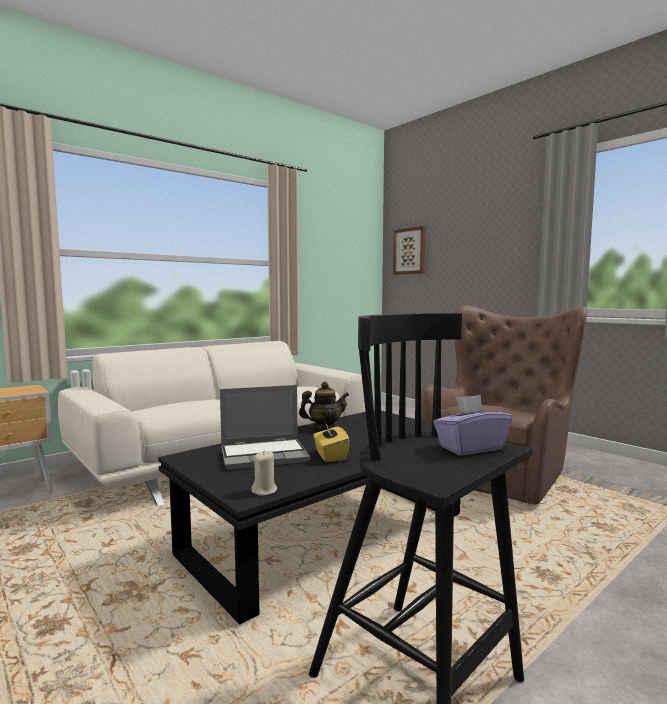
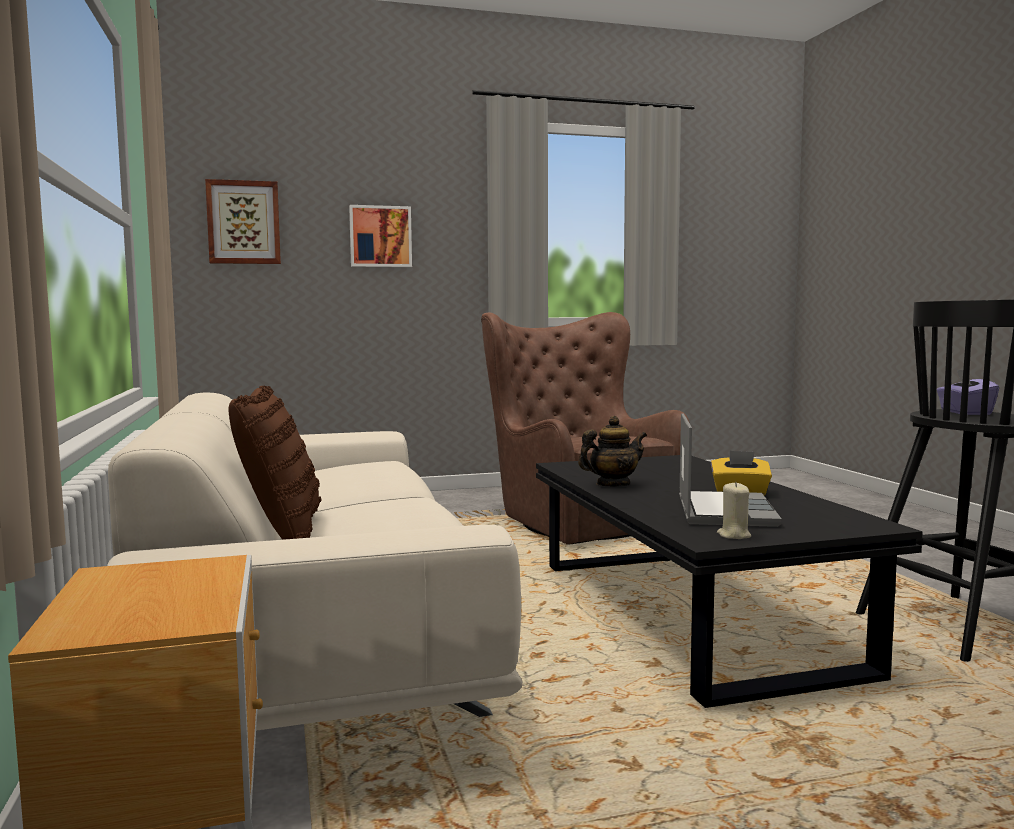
camera: 65 degrees left, 0 degrees up
(179, 400) = (281, 531): none -> brown pillow
(264, 491) = (858, 519): beige candle -> beige candle (734, 535)
(324, 428) = (612, 485): teapot -> teapot turned 60 degrees clockwise
(475, 252) = (380, 236): none -> picture

